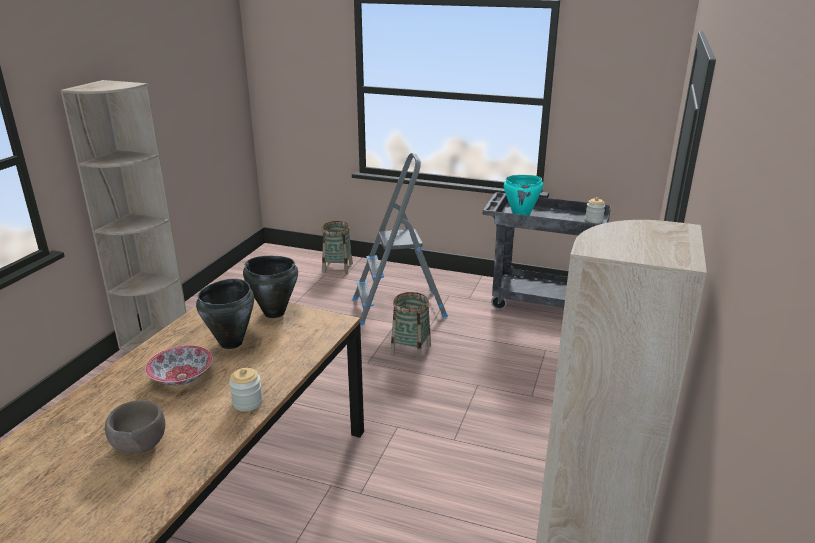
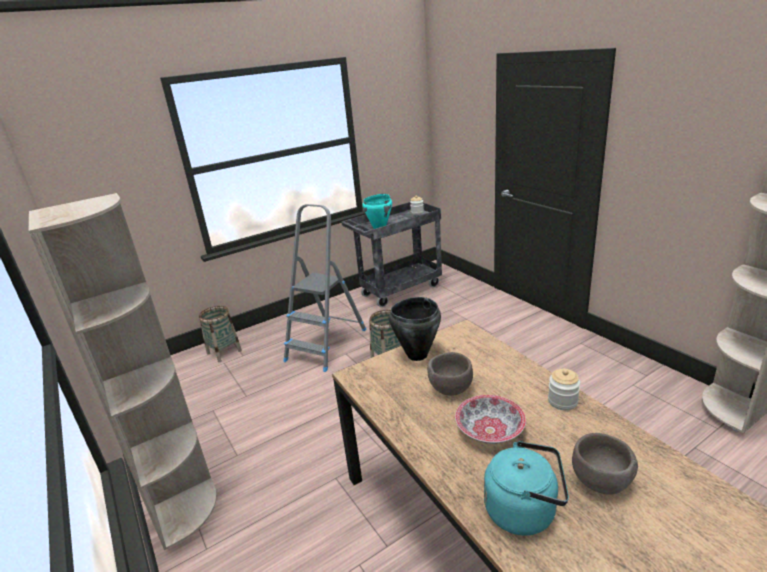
camera: 50 degrees left, 0 degrees up
(90, 416) = (524, 510): none -> turquoise kettle
(232, 343) = (450, 389): black cooking pot -> brown bowl

